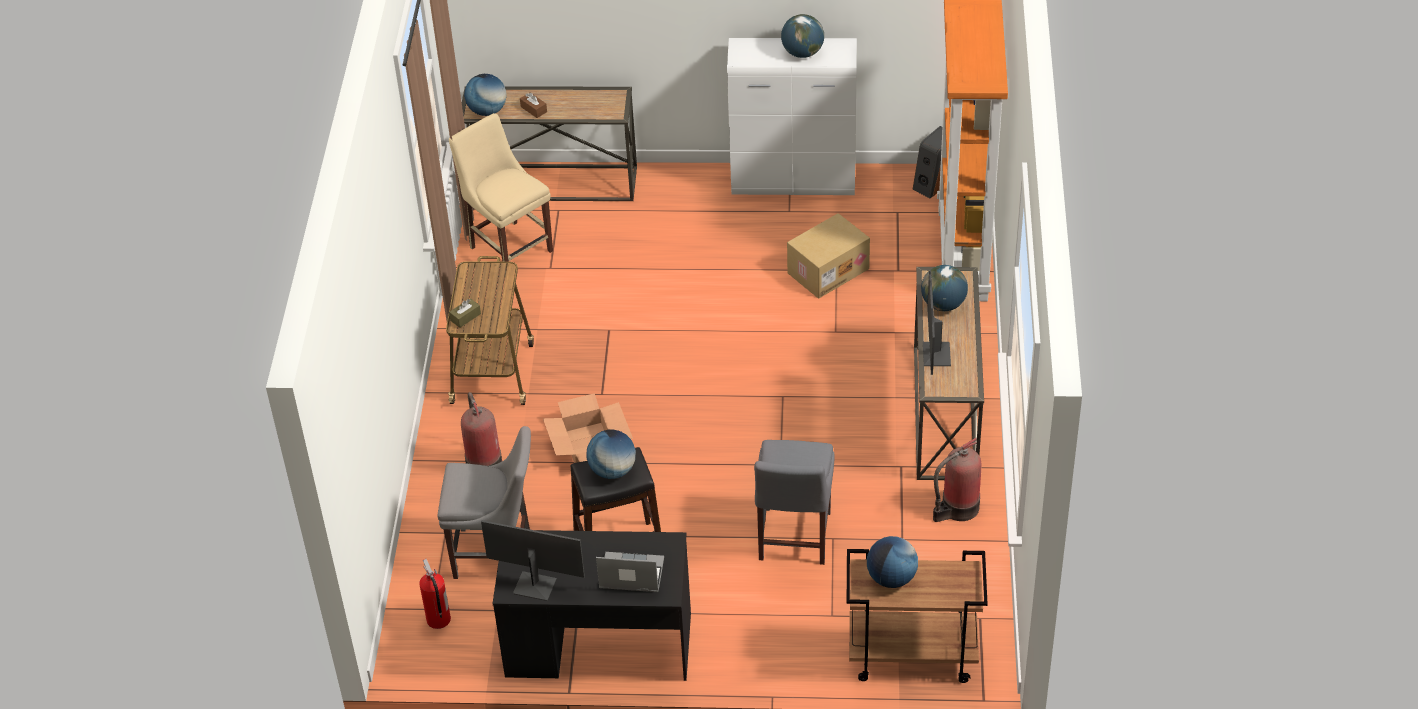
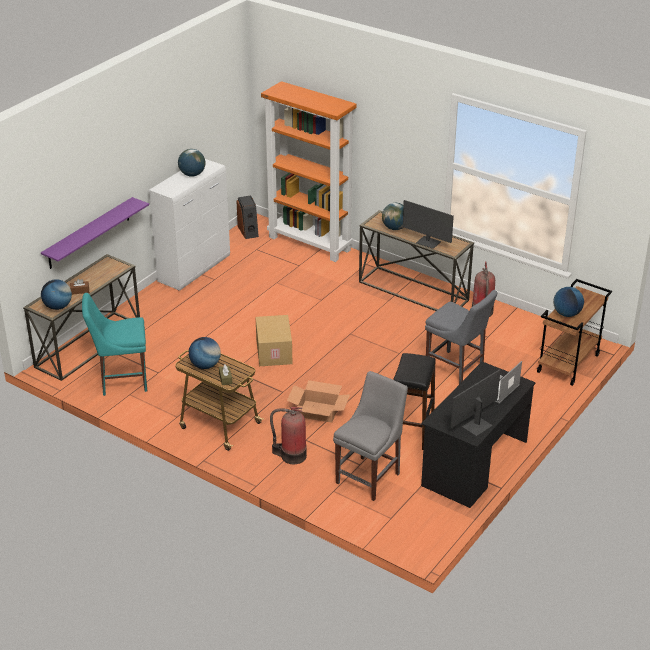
camera: 60 degrees left, 10 degrees down
(438, 620) = (402, 519): fire extinguisher -> none
(509, 247) = (121, 381): beige chair -> turquoise chair
(604, 47) = (89, 233): none -> purple shelf
(612, 470) = (413, 367): globe -> globe (205, 365)
(828, 270) = (273, 285): cardboard box -> cardboard box (273, 351)

